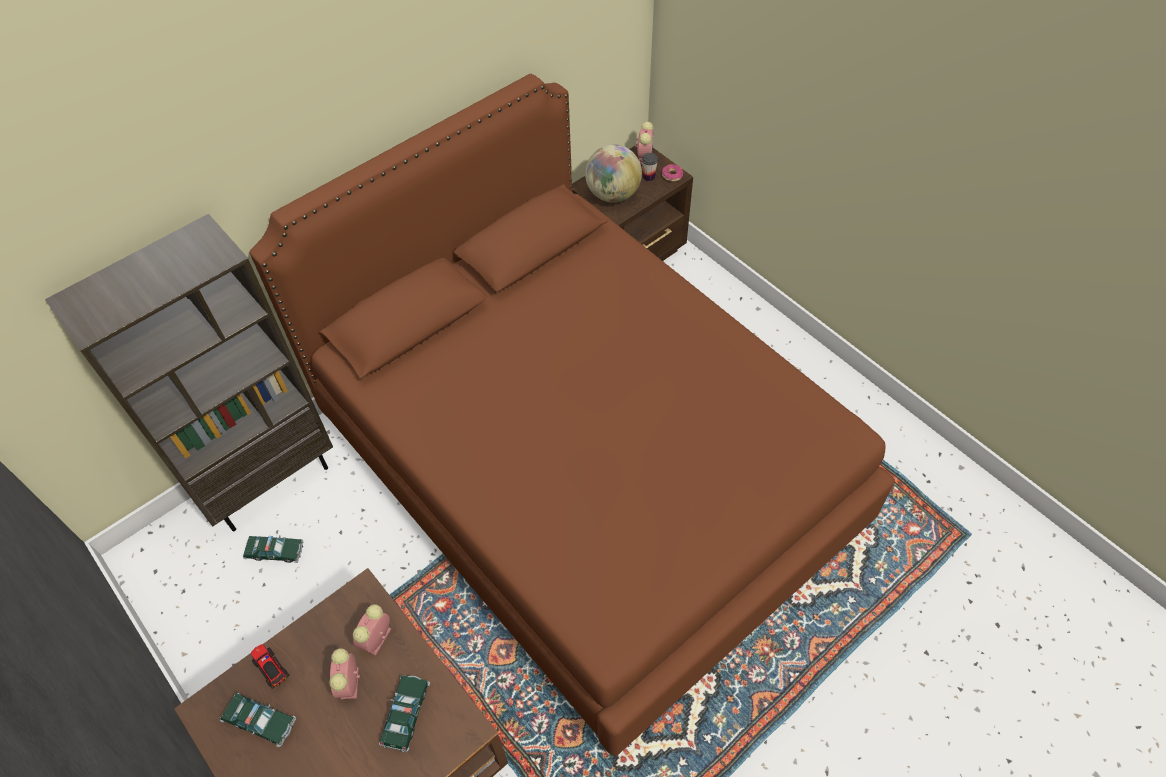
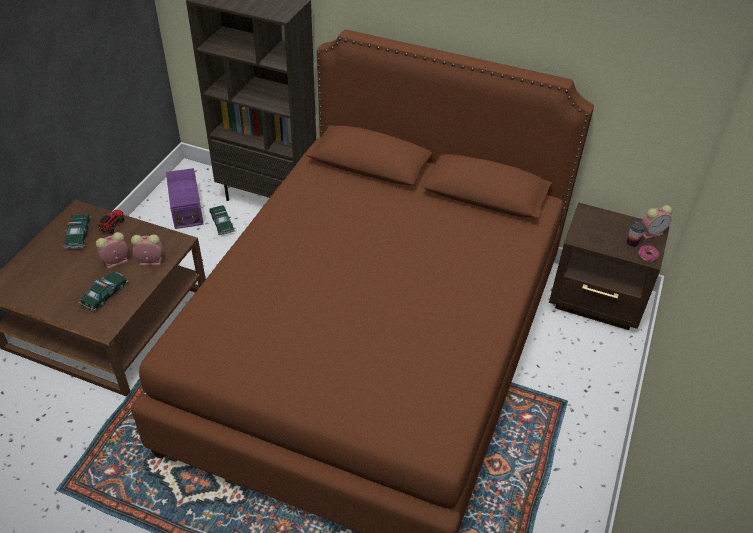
camera: 60 degrees right, 10 degrees down
(212, 585) = (187, 208): none -> purple storage box
(406, 714) = (105, 295): toy car -> toy car turned 45 degrees counterclockwise
(613, 194) = (593, 229): globe -> none

